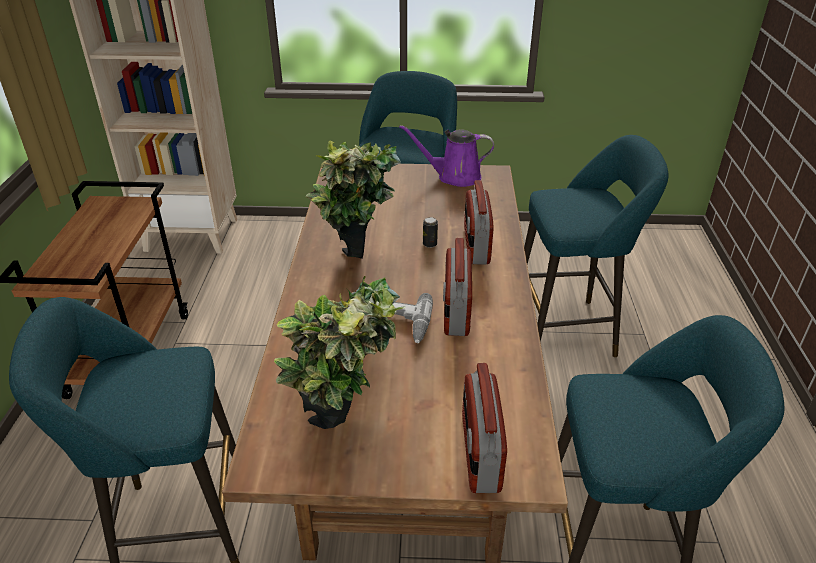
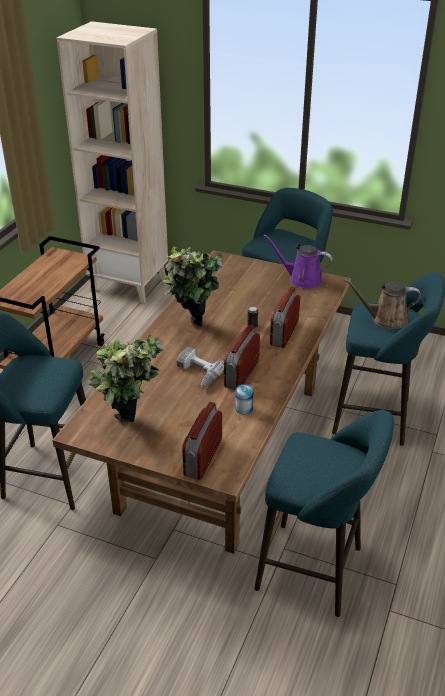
camera: 20 degrees right, 0 degrees up
(490, 359) = (244, 408): none -> can
(582, 204) = (385, 319): none -> brown watering can

